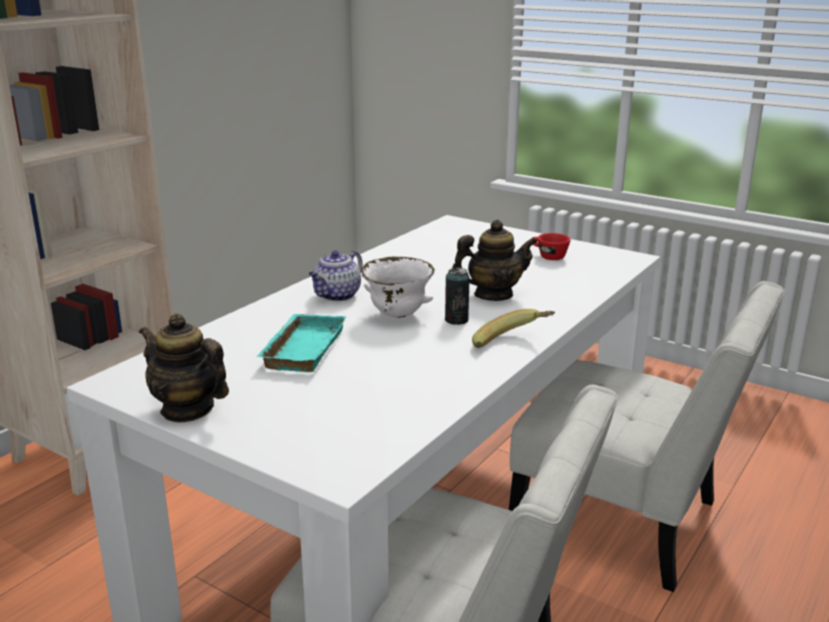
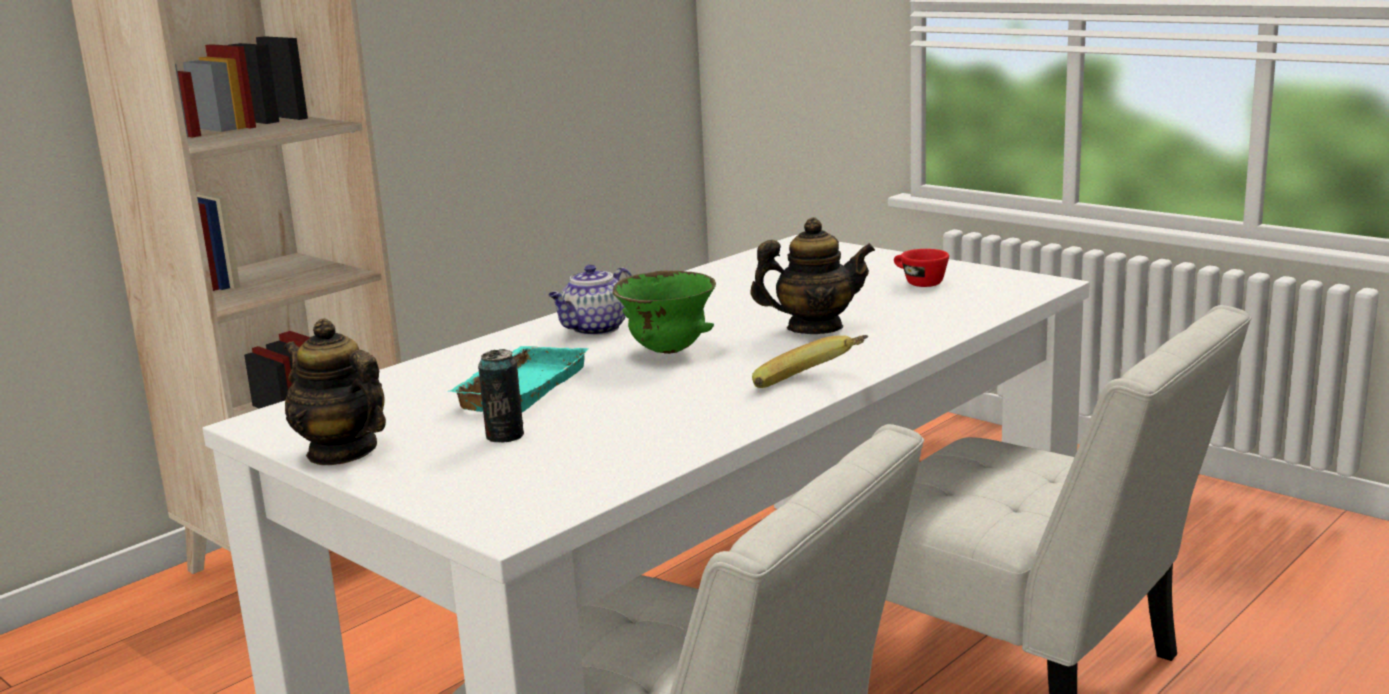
camera: 10 degrees right, 5 degrees down
(397, 315) = (667, 351): white bowl -> green bowl
(456, 320) = (747, 357): can -> can (505, 436)

